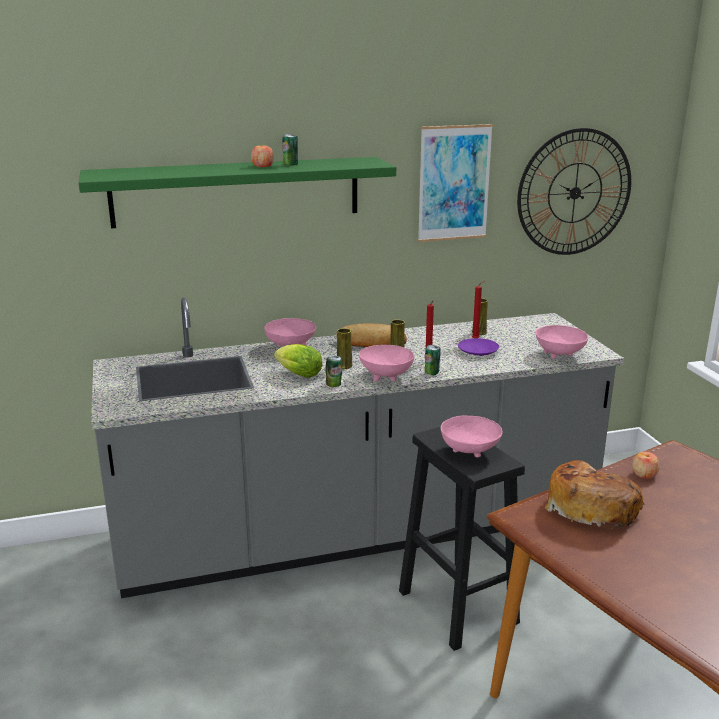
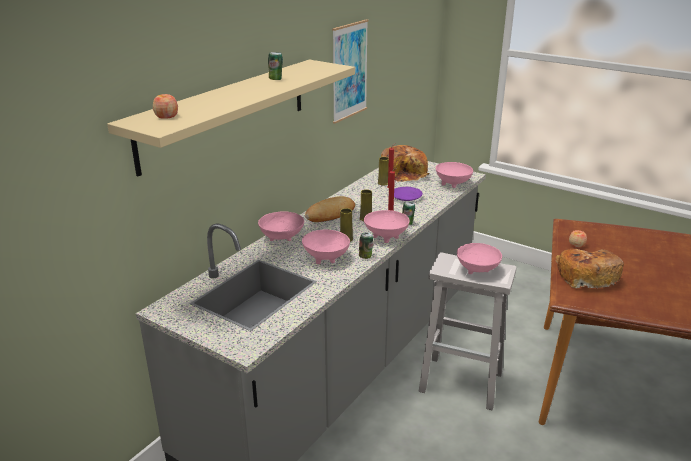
camera: 40 degrees left, 5 degrees up
(237, 191) = (226, 112): green shelf -> beige shelf
(262, 166) = (260, 85): apple -> apple (166, 116)
(297, 374) = (327, 258): lettuce -> pink bowl
(459, 608) = (462, 382): black stool -> white stool
(524, 329) = (404, 172): none -> bread
(574, 193) = (403, 63): wall clock -> none

